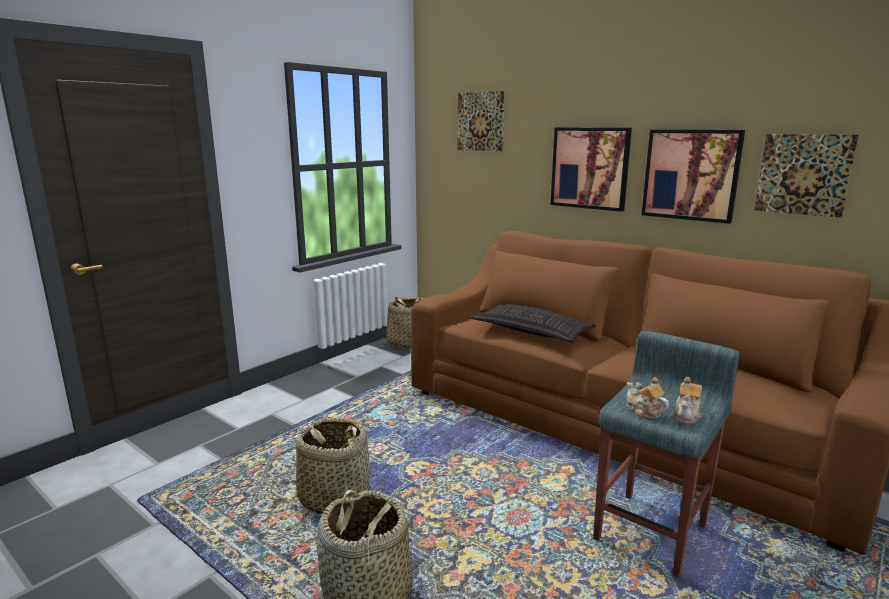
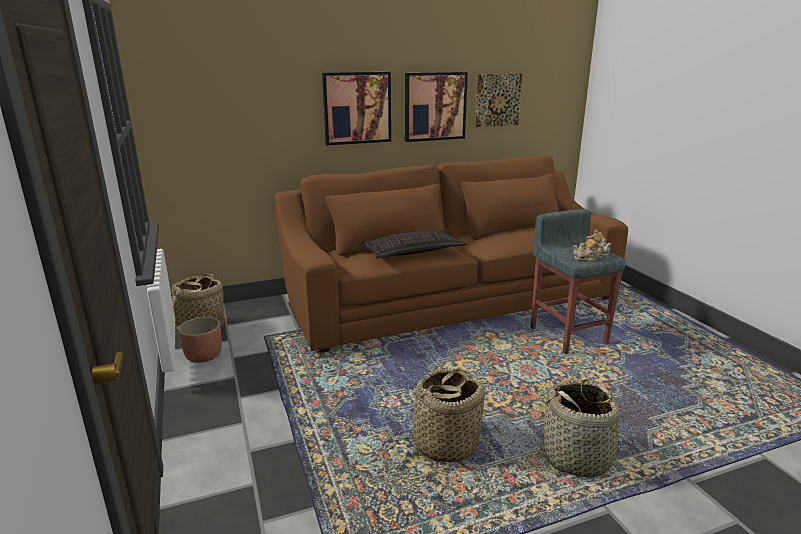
camera: 60 degrees left, 5 degrees up
(373, 357) = (203, 355): none -> planter
(480, 121) = (229, 67): picture -> none

